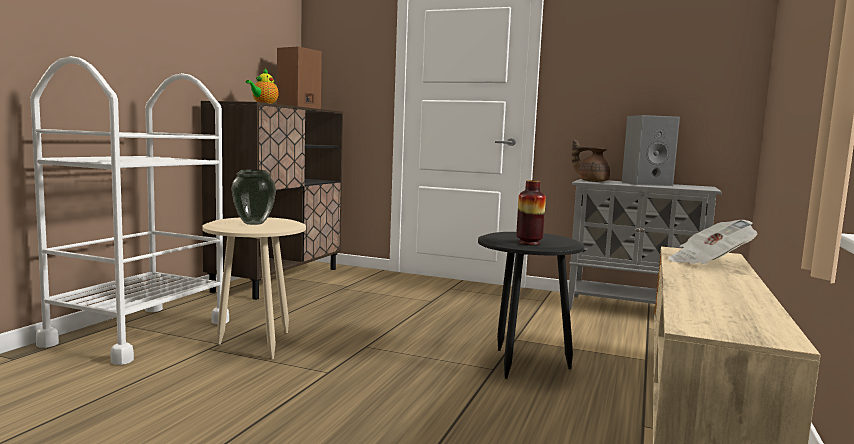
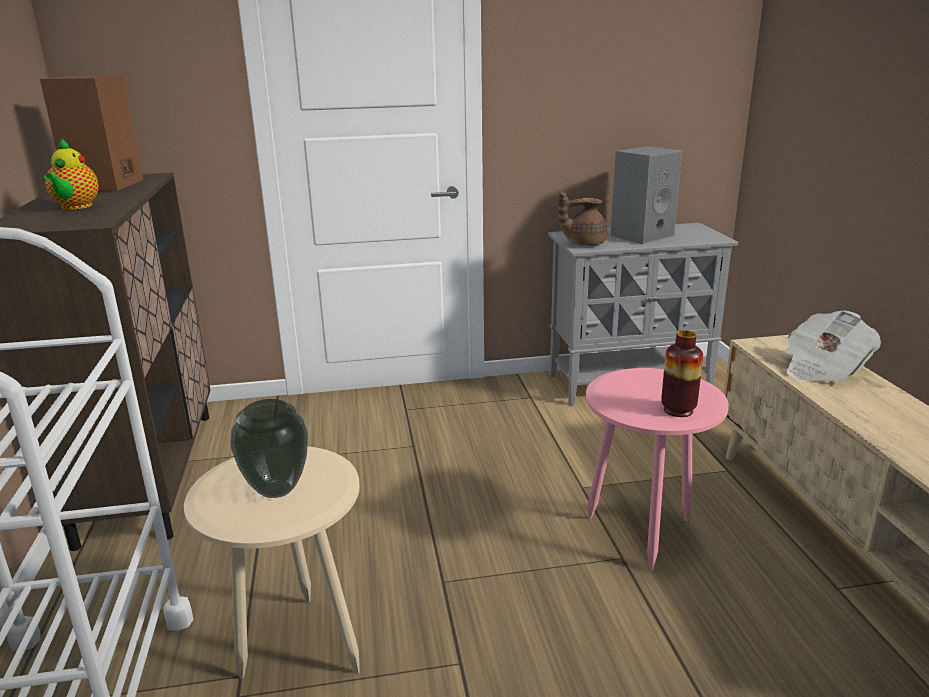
camera: 30 degrees left, 15 degrees up
(522, 366) = (642, 538): black side table -> pink side table

